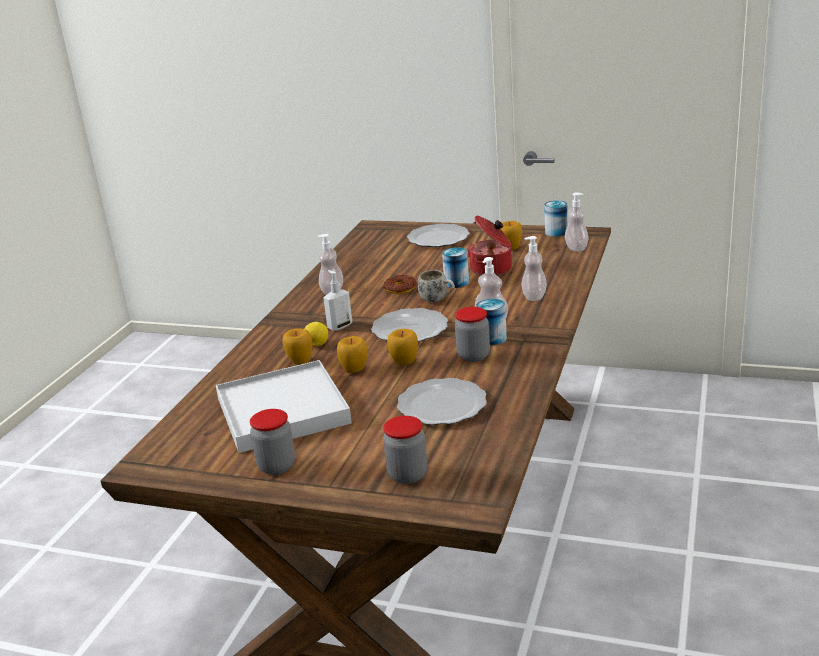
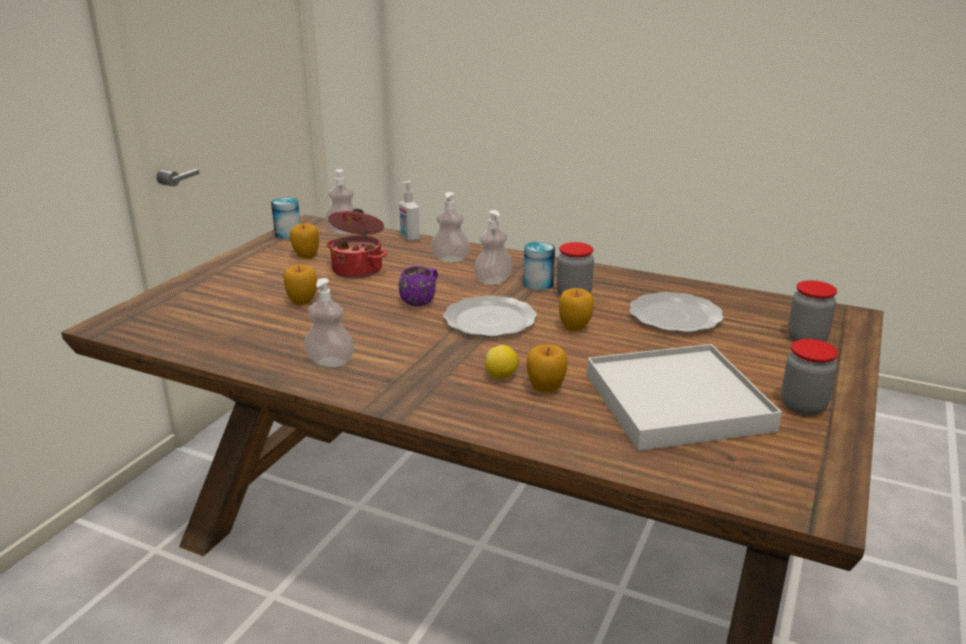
camera: 85 degrees left, 0 degrees up
(339, 326) = (453, 360): soap dispenser -> soap dispenser (409, 238)
(354, 370) = (583, 356): apple -> apple (302, 302)
(400, 288) = (365, 319): donut -> none
(438, 239) = (223, 288): plate -> none
(438, 300) = (421, 301): white mug -> purple mug
(456, 282) = (378, 289): can -> none

